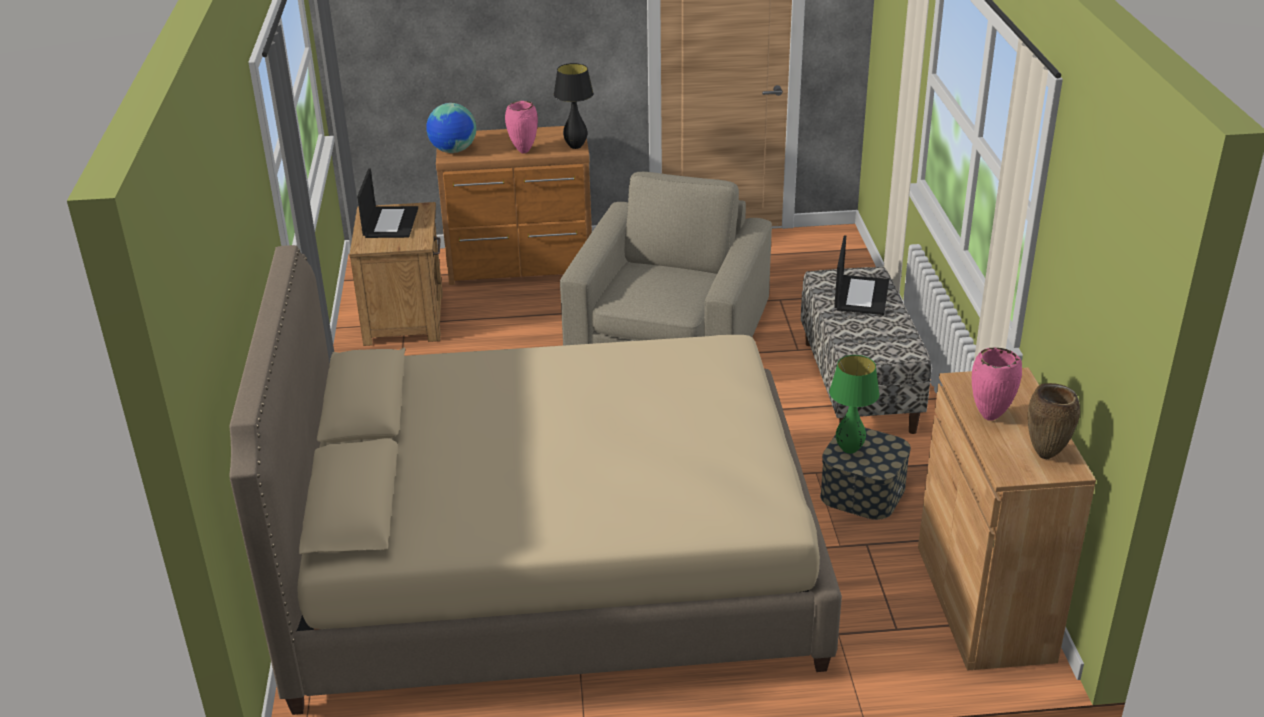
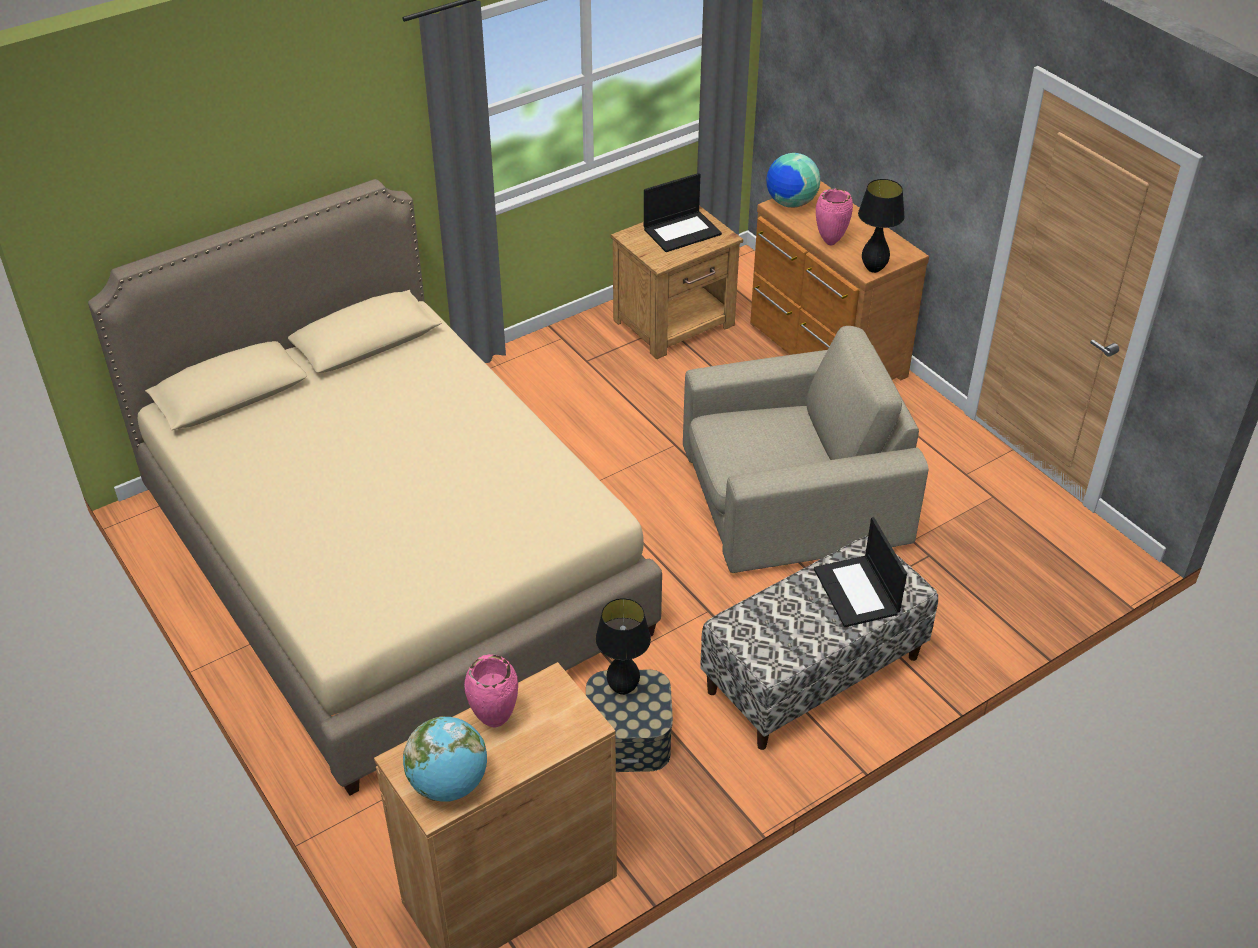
camera: 60 degrees right, 10 degrees up
(849, 449) = (623, 689): green table lamp -> black table lamp
(860, 295) = (857, 592): laptop -> laptop turned 90 degrees clockwise
(1046, 455) = (449, 784): brown vase -> globe

